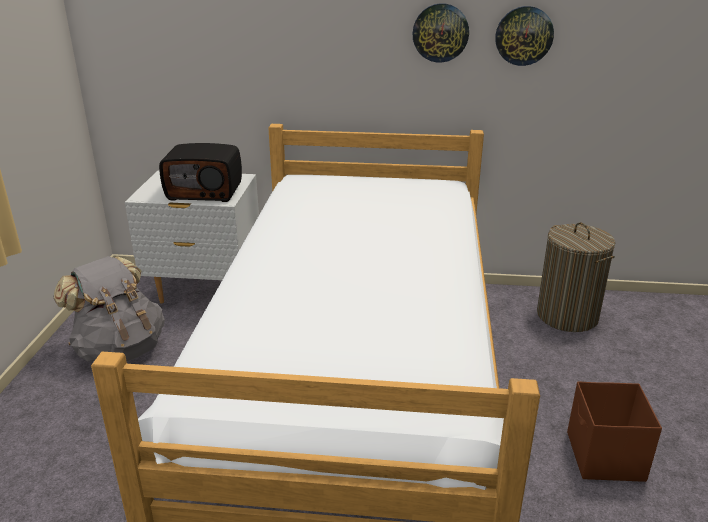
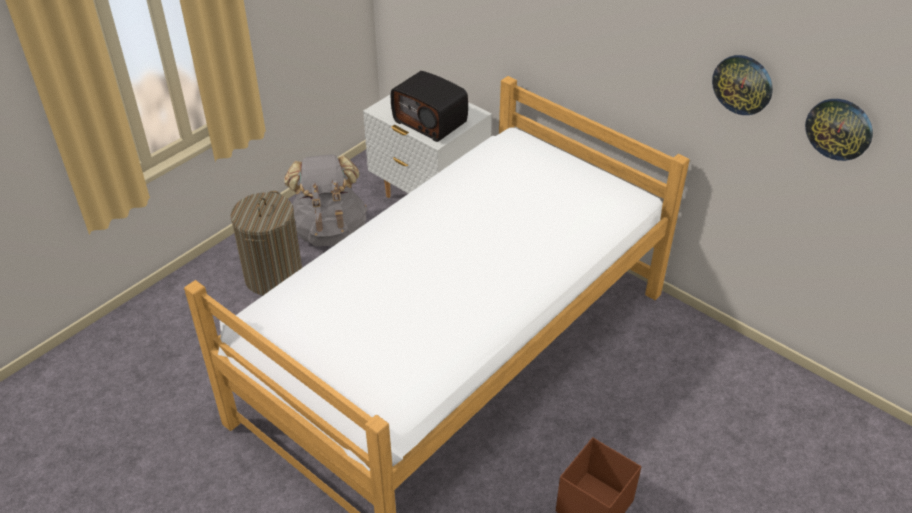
camera: 35 degrees right, 15 degrees up
(440, 33) = (664, 51): wall clock -> wall clock (839, 128)
(567, 316) = (719, 372): laundry basket -> laundry basket (274, 276)

